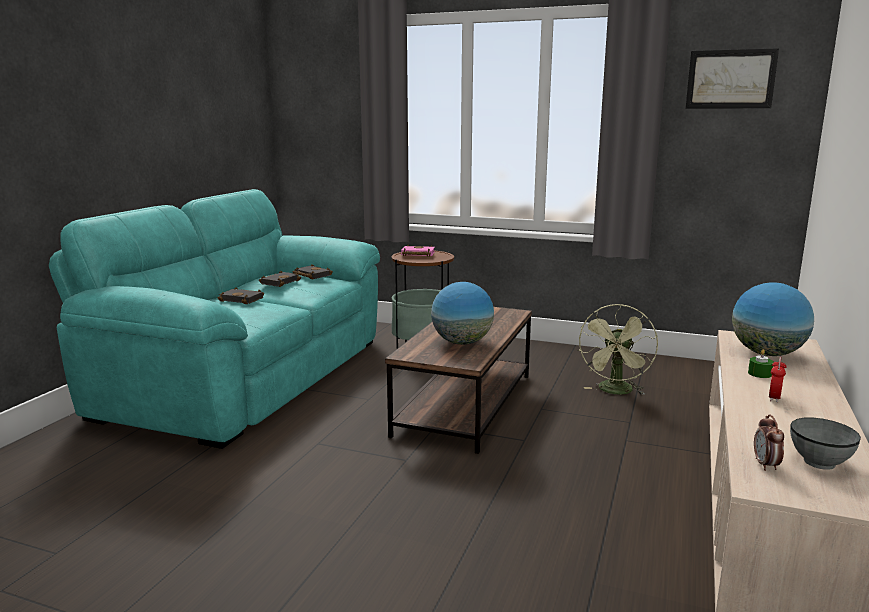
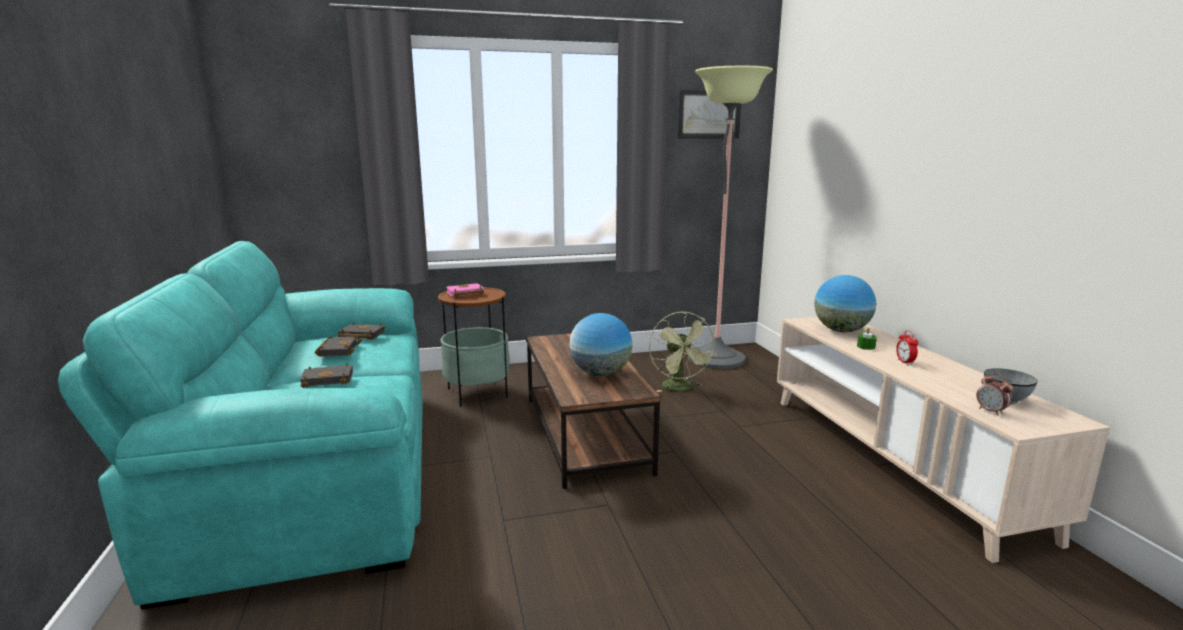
camera: 35 degrees left, 0 degrees up
(703, 374) = (716, 358): none -> floor lamp

